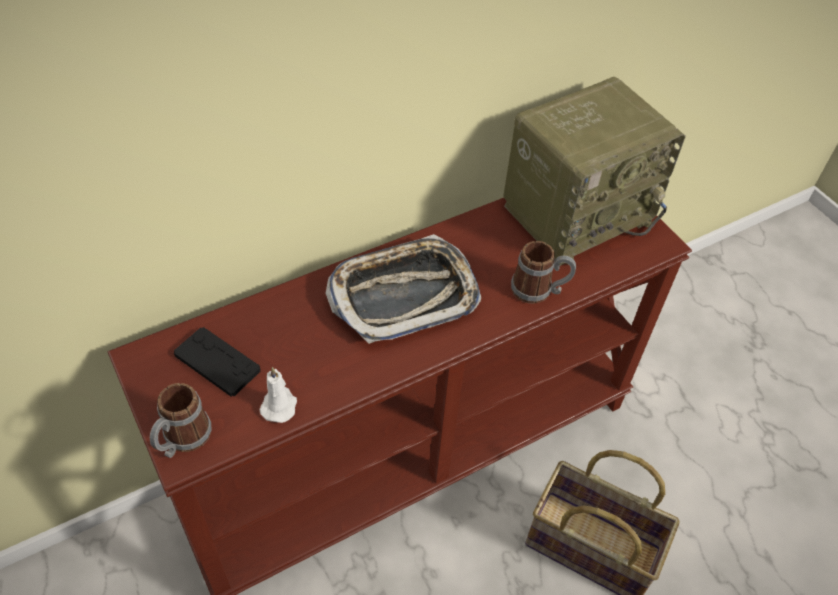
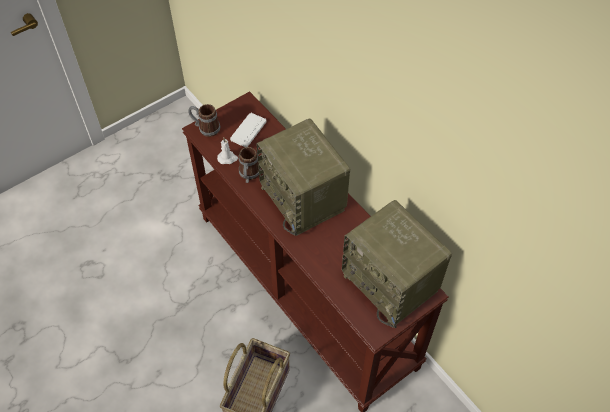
camera: 85 degrees right, 5 degrees up
(217, 362) = (248, 130): black game controller -> white game controller
(404, 295) = (304, 198): tray -> radio
(539, 290) = (320, 263): mug -> mug (249, 175)

